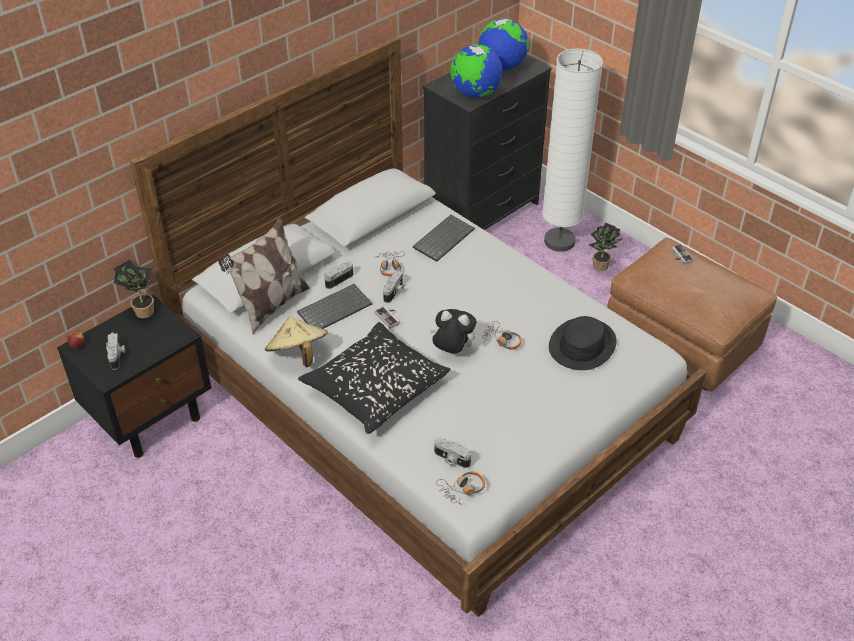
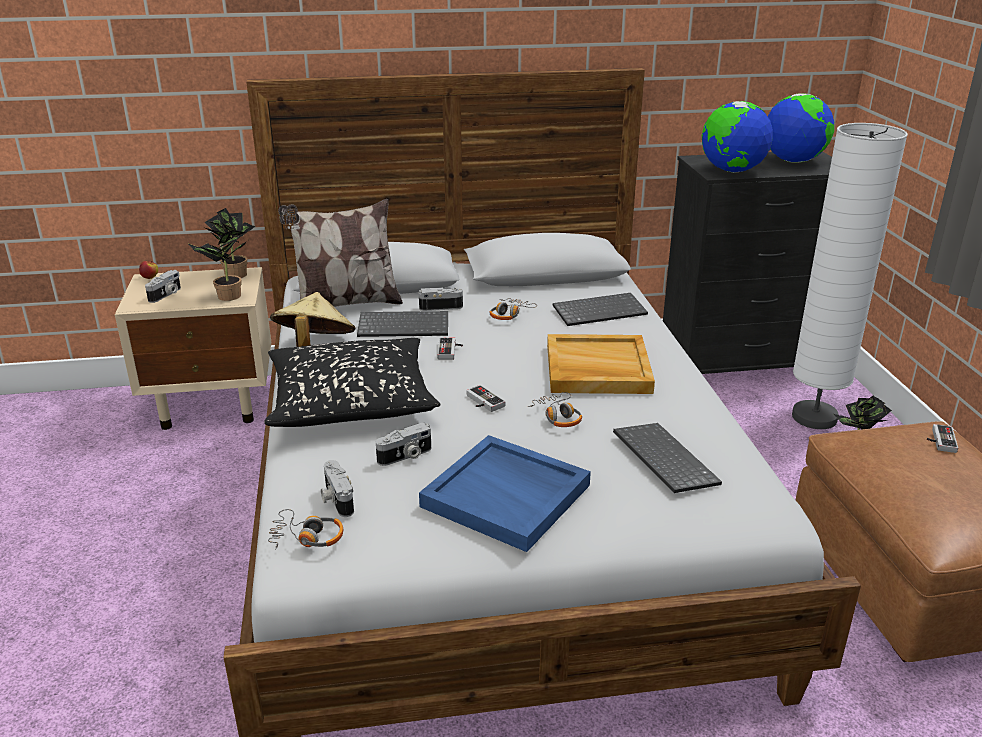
camera: 35 degrees right, 15 degrees down
(151, 417) = (213, 404): black nightstand -> beige nightstand
(168, 337) = (226, 297): none -> potted plant
(394, 292) = (485, 334): camera -> camera (406, 456)
(452, 351) = (482, 402): plush toy -> game controller
(488, 292) = (596, 369): none -> beige tray
(531, 409) = (507, 495): none -> blue tray
(582, 345) = (662, 459): black hat -> keyboard

